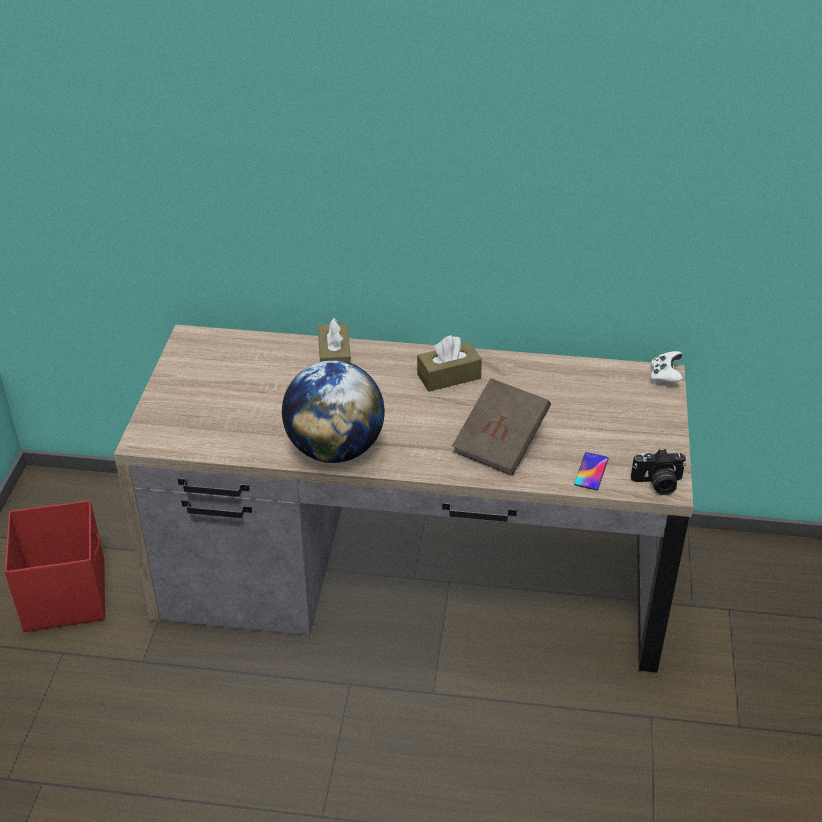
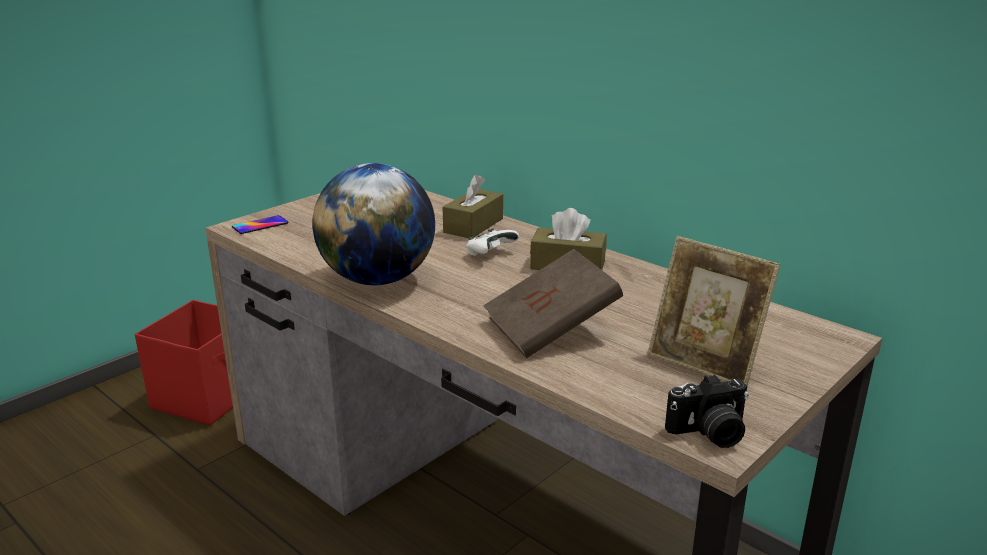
camera: 35 degrees right, 15 degrees down
(591, 471) = (630, 389): phone -> phone (260, 225)
(612, 432) = (704, 364): none -> picture frame
(658, 484) = (709, 433): camera -> camera turned 45 degrees counterclockwise
(665, 376) = (840, 339): white game controller -> white game controller (490, 254)

